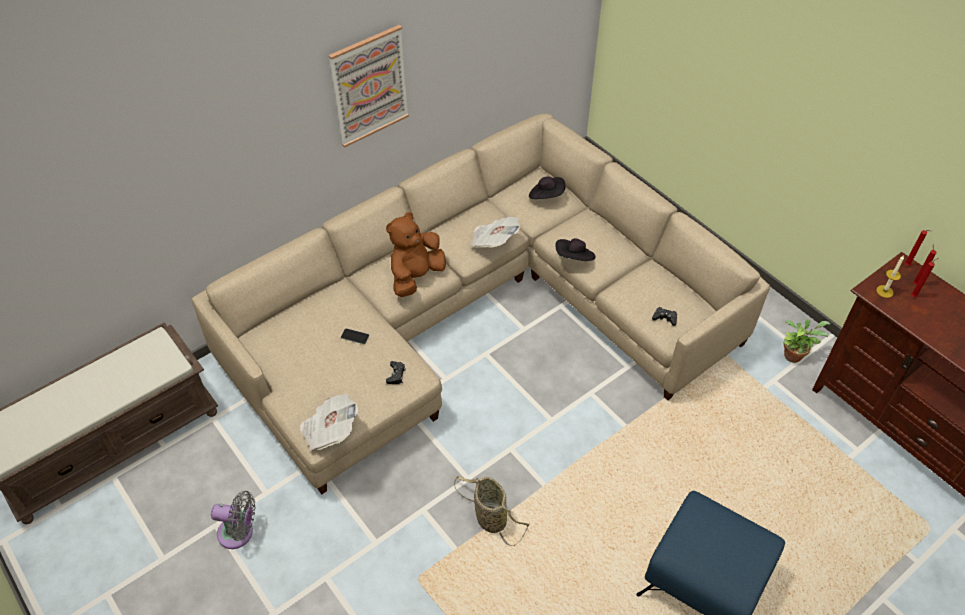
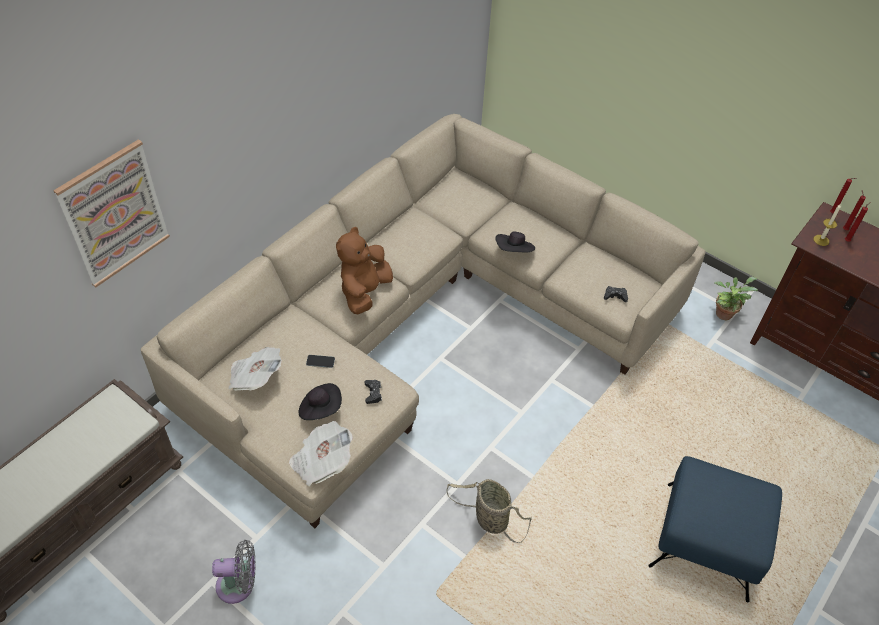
camera: 15 degrees left, 0 degrees up
(369, 86) = (297, 103): picture -> picture (114, 214)
(494, 241) = (432, 246): newspaper -> newspaper (255, 377)
(546, 196) = (470, 194): black hat -> black hat (320, 409)

